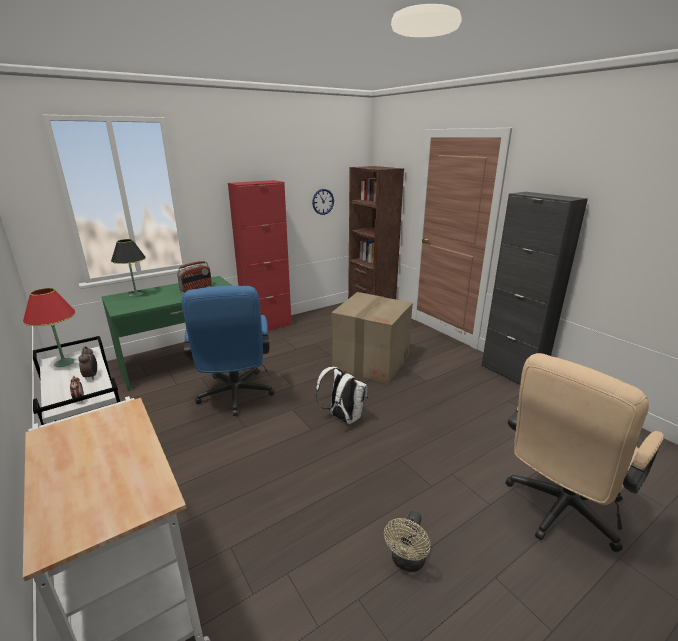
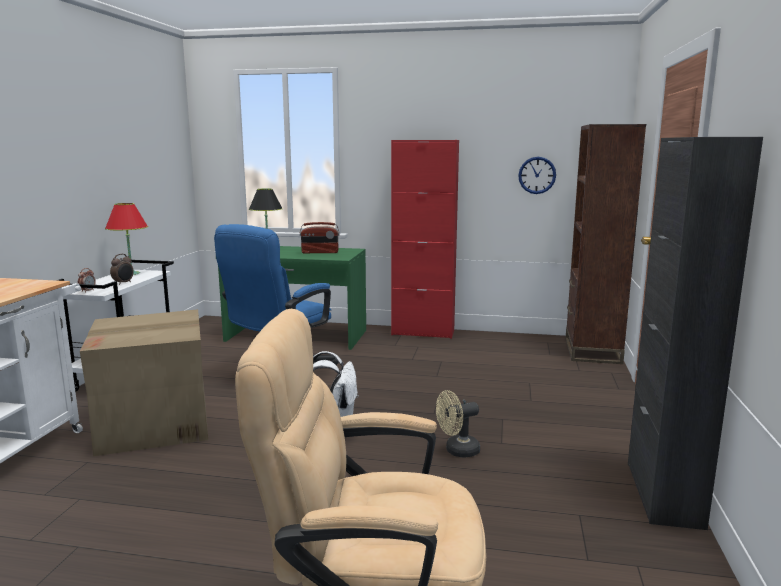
camera: 45 degrees right, 10 degrees down
(371, 361) = (472, 399): cardboard box -> cardboard box (155, 424)
(407, 562) = (151, 555): beige fan -> beige fan (457, 451)

